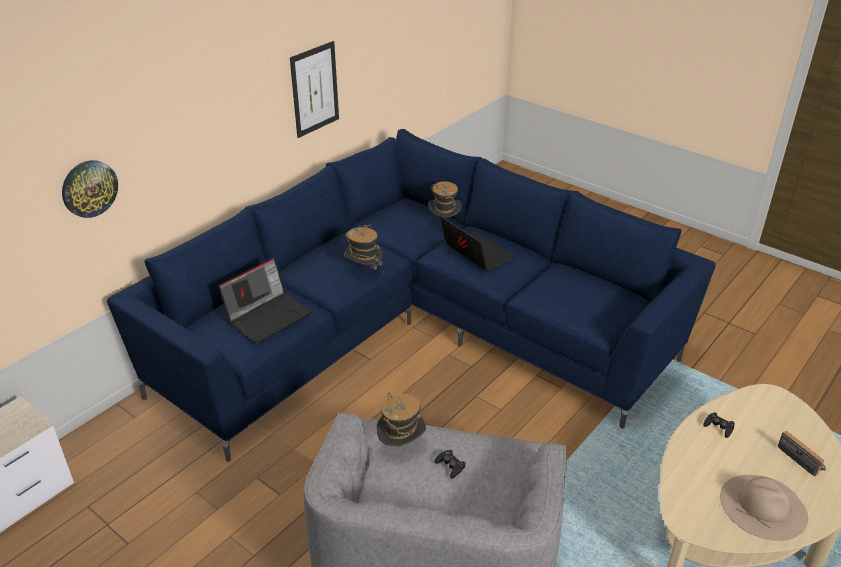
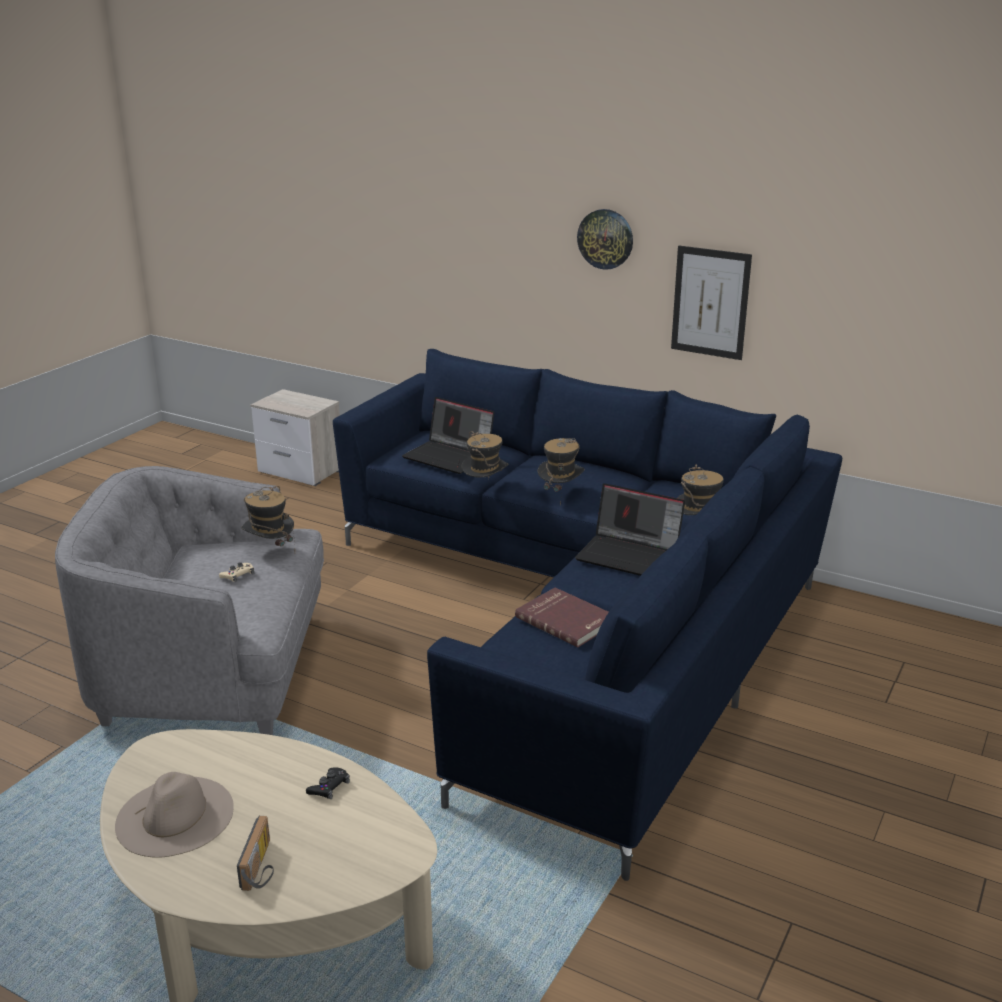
camera: 80 degrees right, 10 degrees down
(89, 188) = (433, 265): wall clock -> wall clock (605, 239)
(334, 307) = (485, 489): none -> hat
(450, 466) = (238, 575): black game controller -> beige game controller
(475, 254) = (630, 555): laptop -> laptop turned 75 degrees clockwise
(559, 291) = (566, 620): none -> red book
(801, 459) = (262, 867): radio -> radio turned 45 degrees counterclockwise

